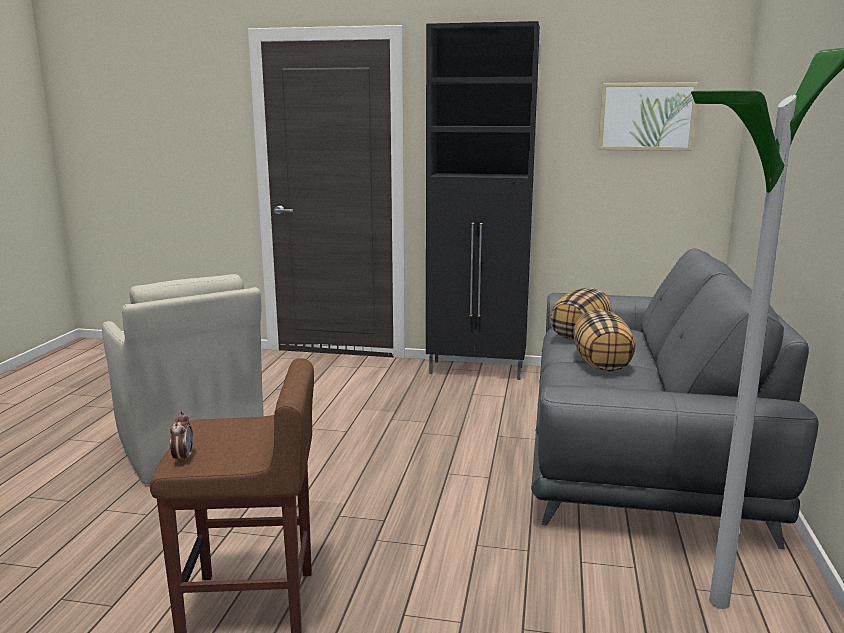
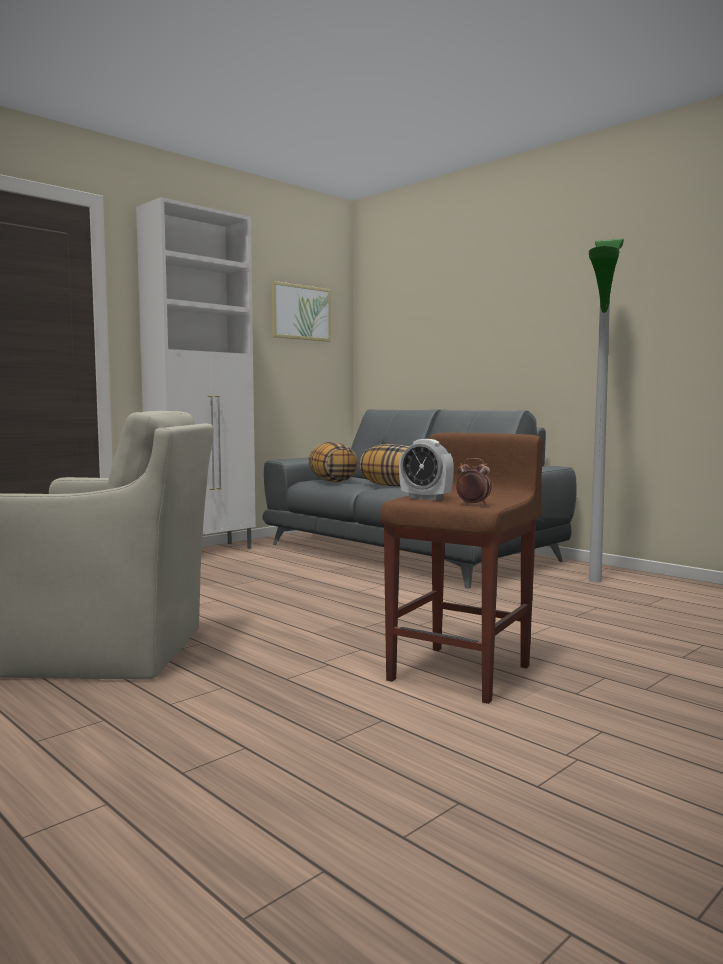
camera: 55 degrees left, 10 degrees down
(218, 429) = (425, 498): none -> alarm clock
(477, 370) = (204, 552): black cabinet -> white cabinet

